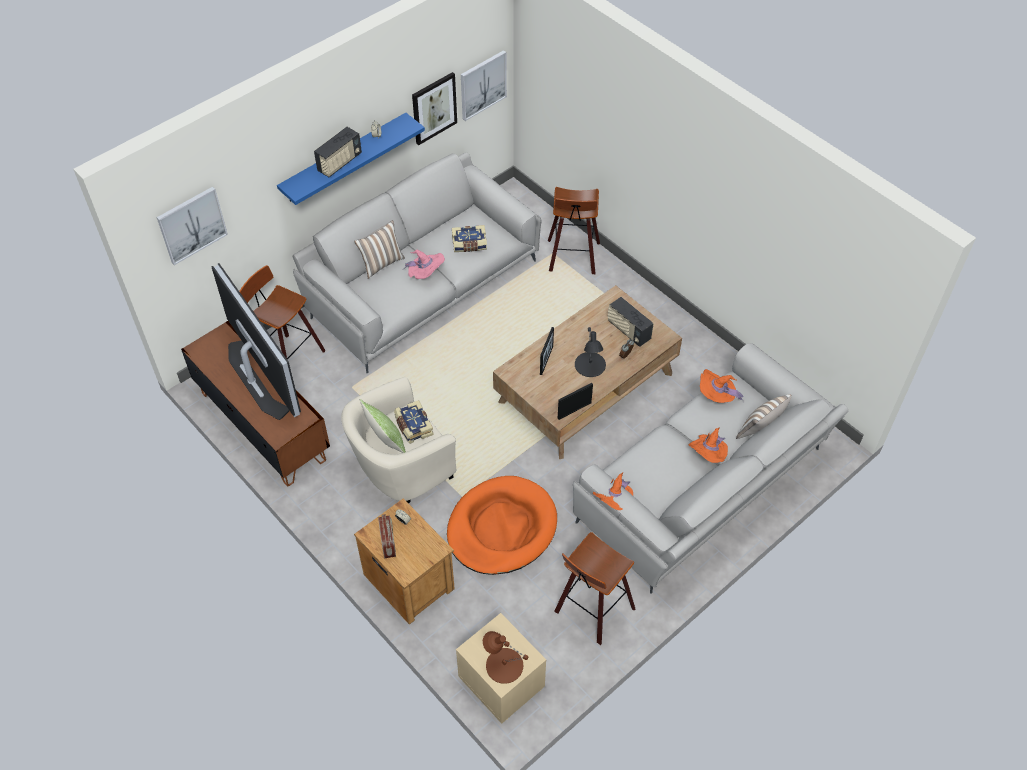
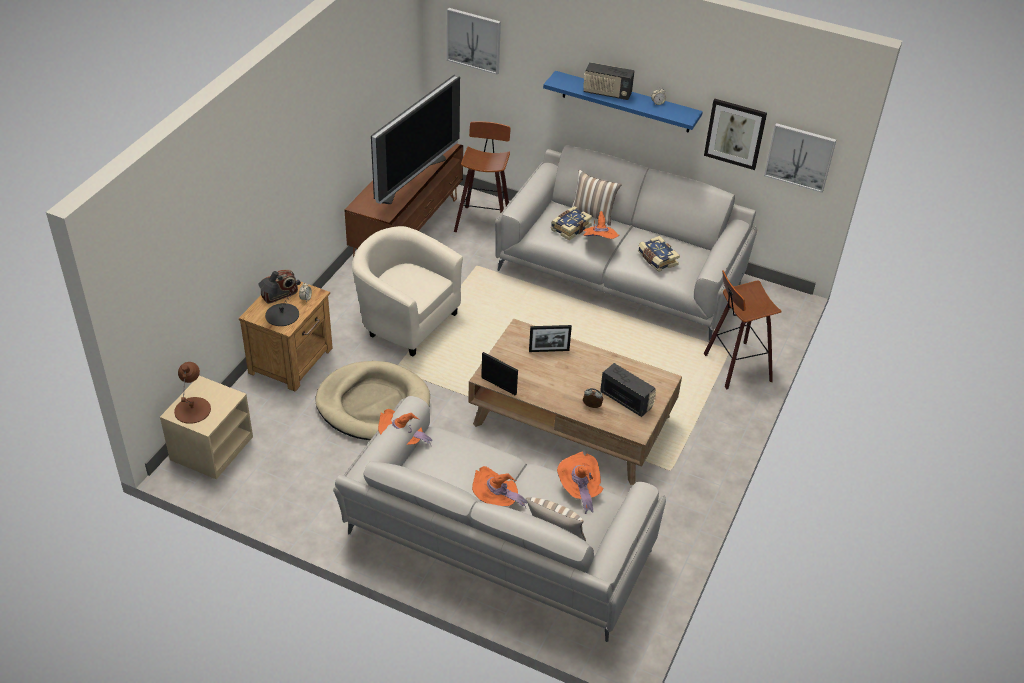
camera: 65 degrees right, 10 degrees down
(386, 441) = (398, 276): pillow -> none
(413, 426) = (422, 287): book -> book (570, 228)
(425, 274) = (599, 243): pink hat -> orange hat
(501, 528) = (373, 404): orange dog bed -> beige dog bed
(590, 365) = (562, 382): black table lamp -> black table lamp (281, 315)
(592, 611) = (310, 493): stool -> none
(628, 330) = (626, 400): radio -> radio turned 105 degrees clockwise

